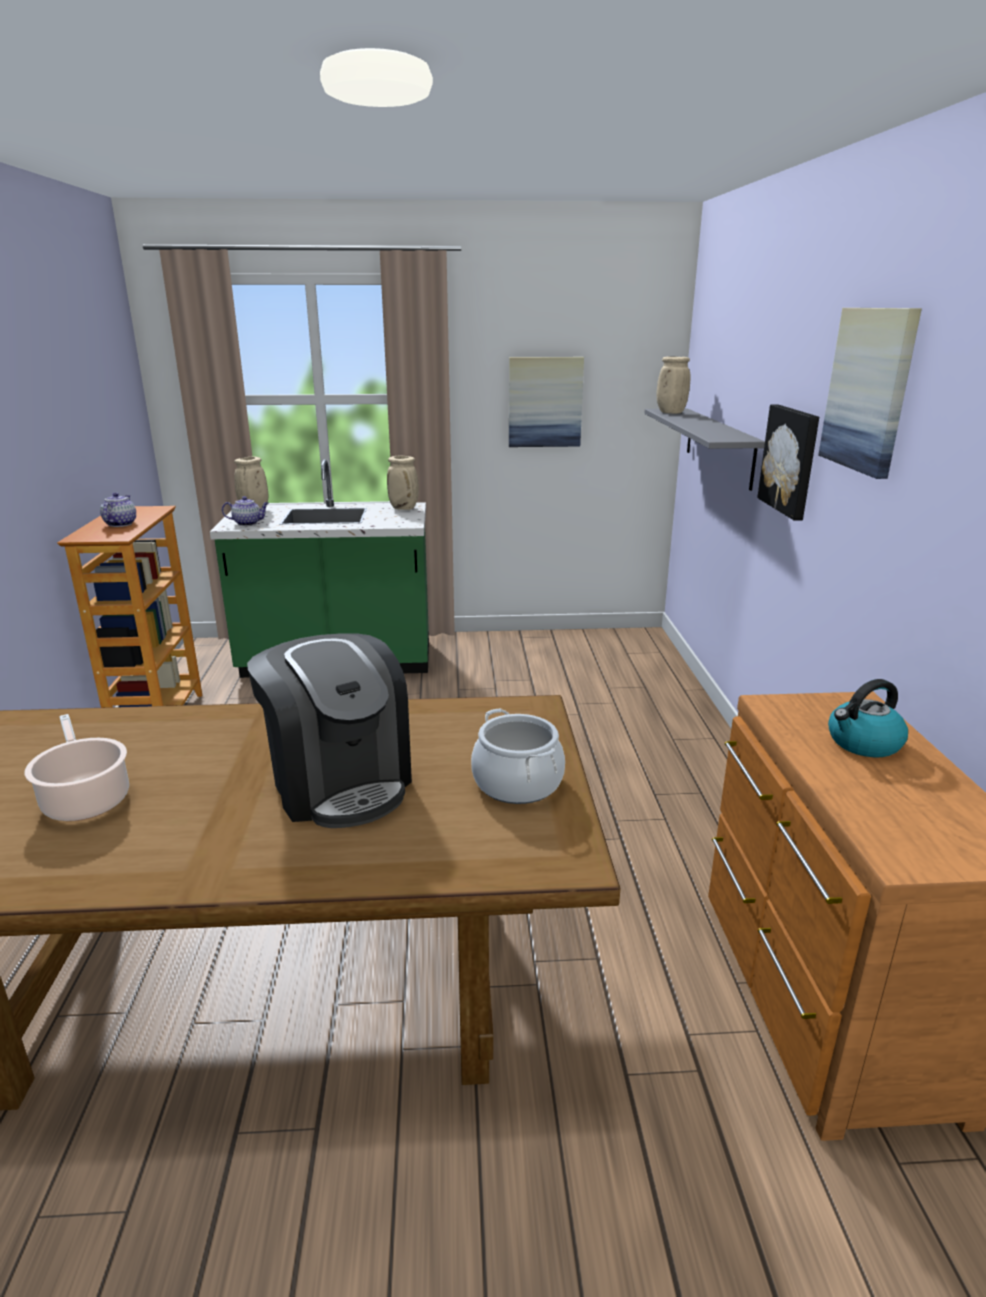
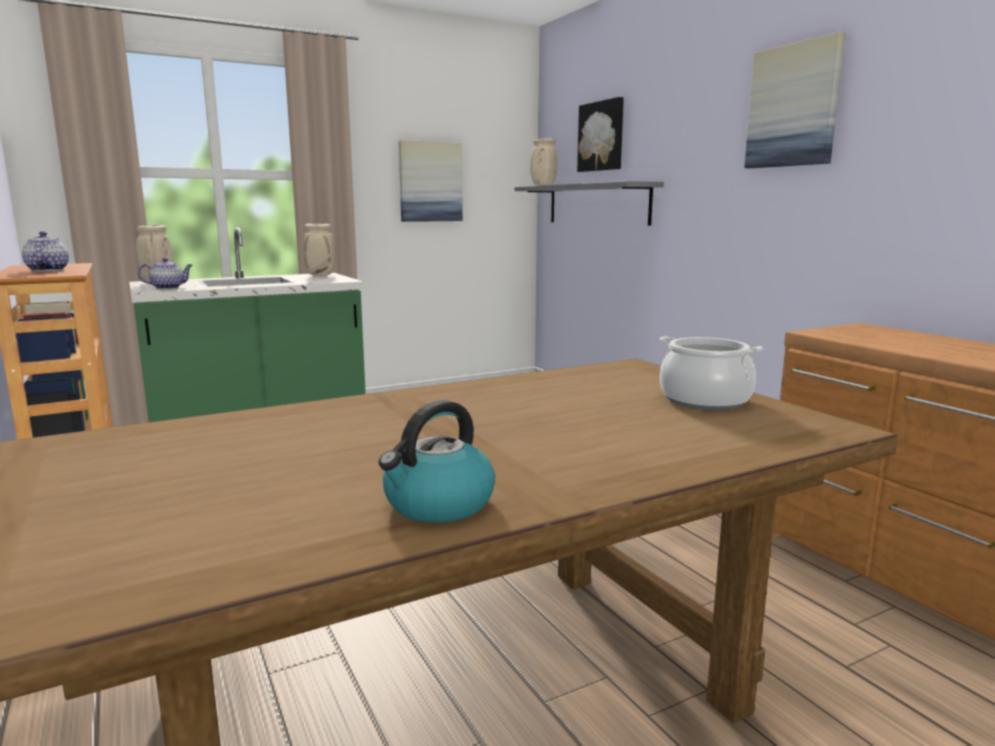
camera: 25 degrees left, 10 degrees down
(86, 798) = (284, 476): cooking pot -> none
(339, 782) = (551, 422): coffee machine -> none
(791, 460) = (701, 186): picture -> picture (602, 136)
(863, 743) = (909, 339): kettle -> kettle (438, 504)

